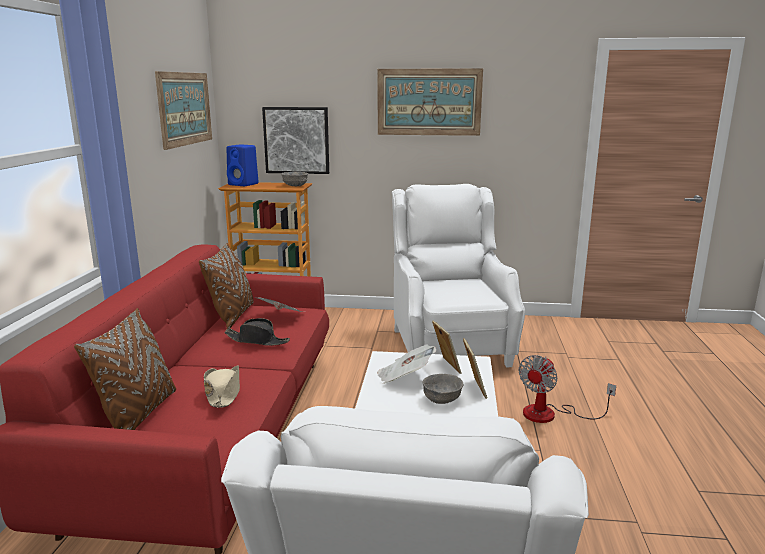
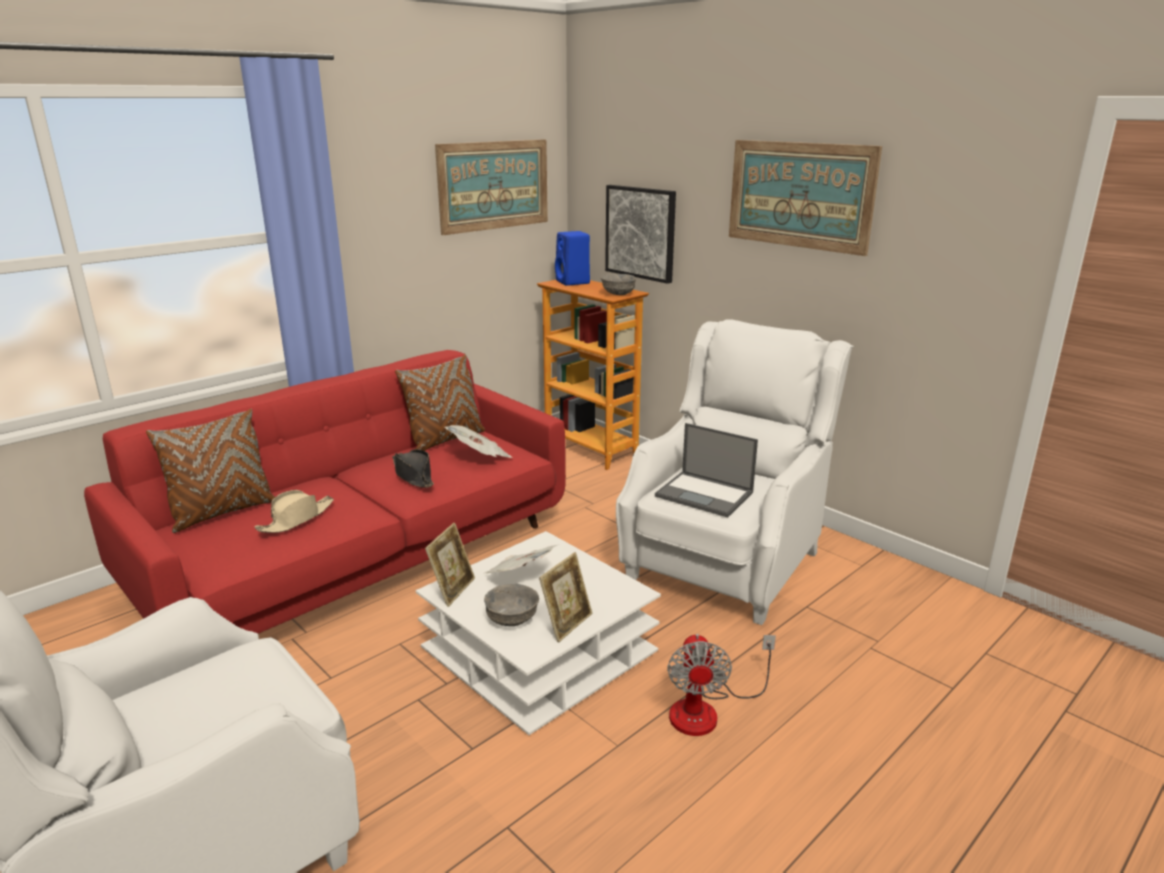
camera: 40 degrees right, 5 degrees up
(445, 366) = (586, 583): picture frame -> picture frame (453, 590)
(461, 294) = (705, 494): none -> laptop
(550, 414) = (706, 710): fan -> fan turned 75 degrees counterclockwise

